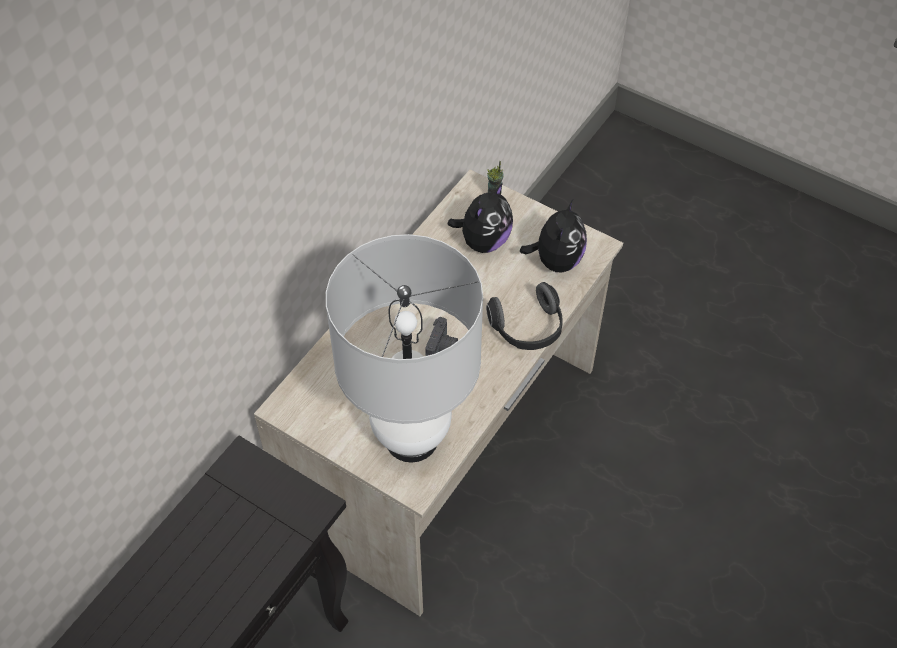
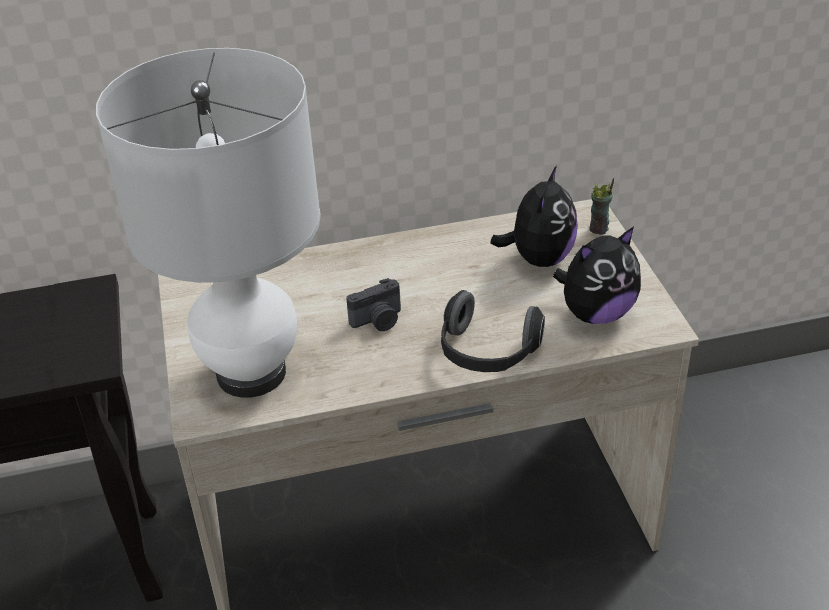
camera: 45 degrees right, 15 degrees down
(483, 241) = (539, 258): plush toy -> plush toy turned 60 degrees counterclockwise

